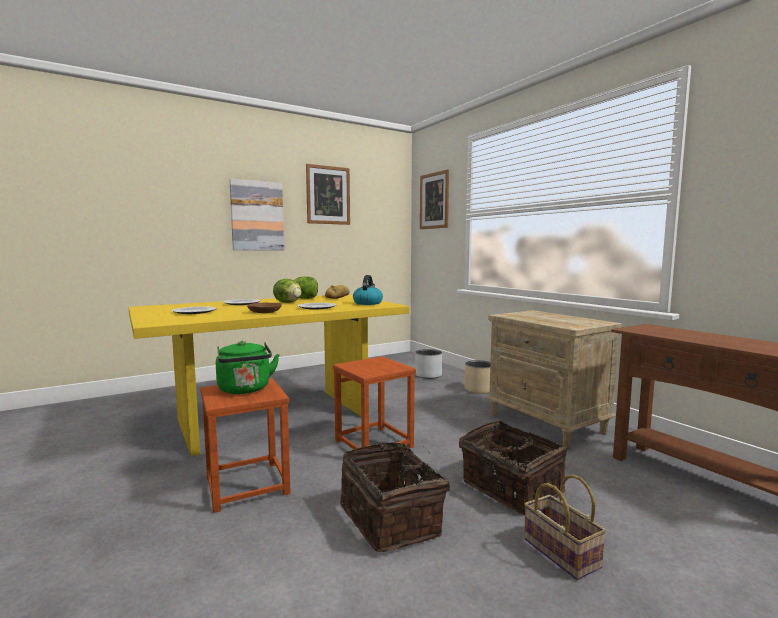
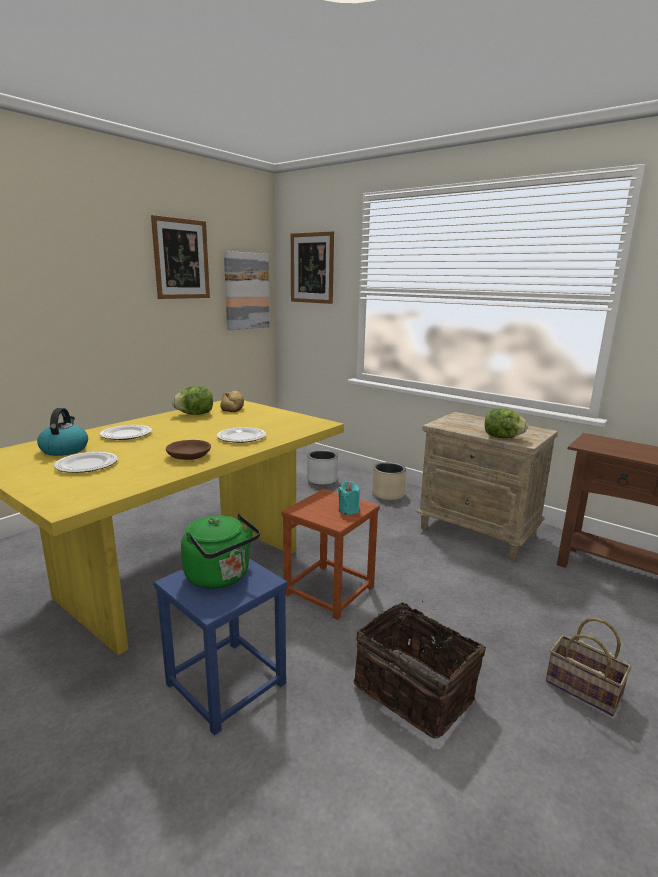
camera: 20 degrees left, 10 degrees up
(247, 486) = (226, 684): brown stool -> blue stool
(257, 216) = (92, 292): picture -> picture (246, 291)
(288, 303) = (188, 427): lettuce -> lettuce (502, 437)
(367, 303) = (290, 421): kettle -> kettle (64, 449)
(385, 368) = (348, 510): none -> turquoise candle
(509, 488) = (496, 622): basket -> none

